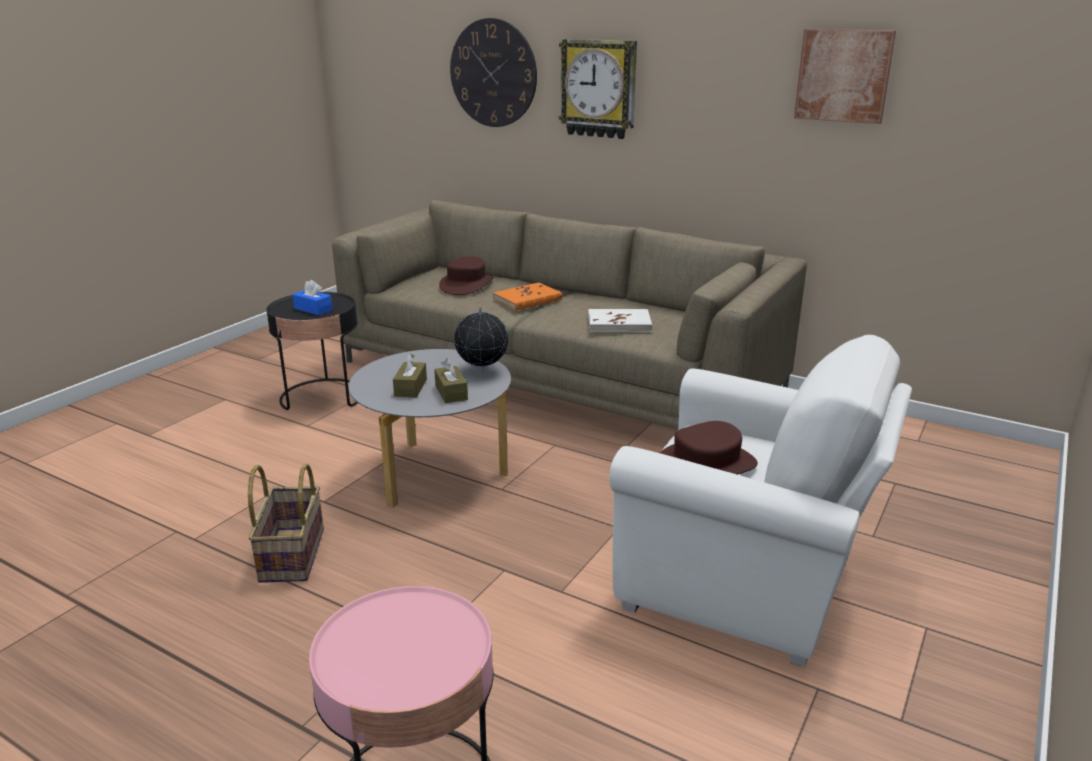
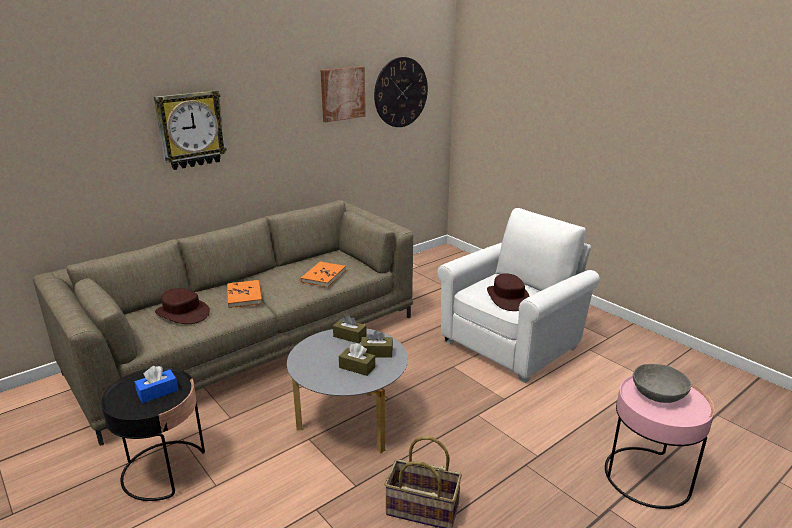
camera: 70 degrees left, 0 degrees up
(415, 636) = (658, 394): none -> grey bowl
(482, 371) = (349, 336): globe -> brown tissue box
(493, 73) = (83, 136): wall clock -> wall clock (401, 92)
(619, 323) = (323, 276): white book -> orange book

